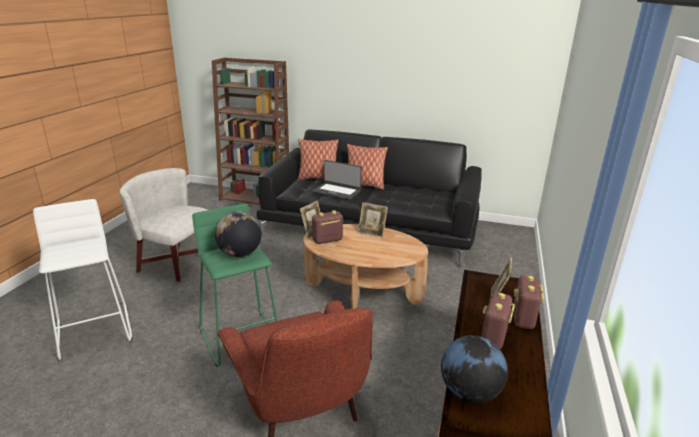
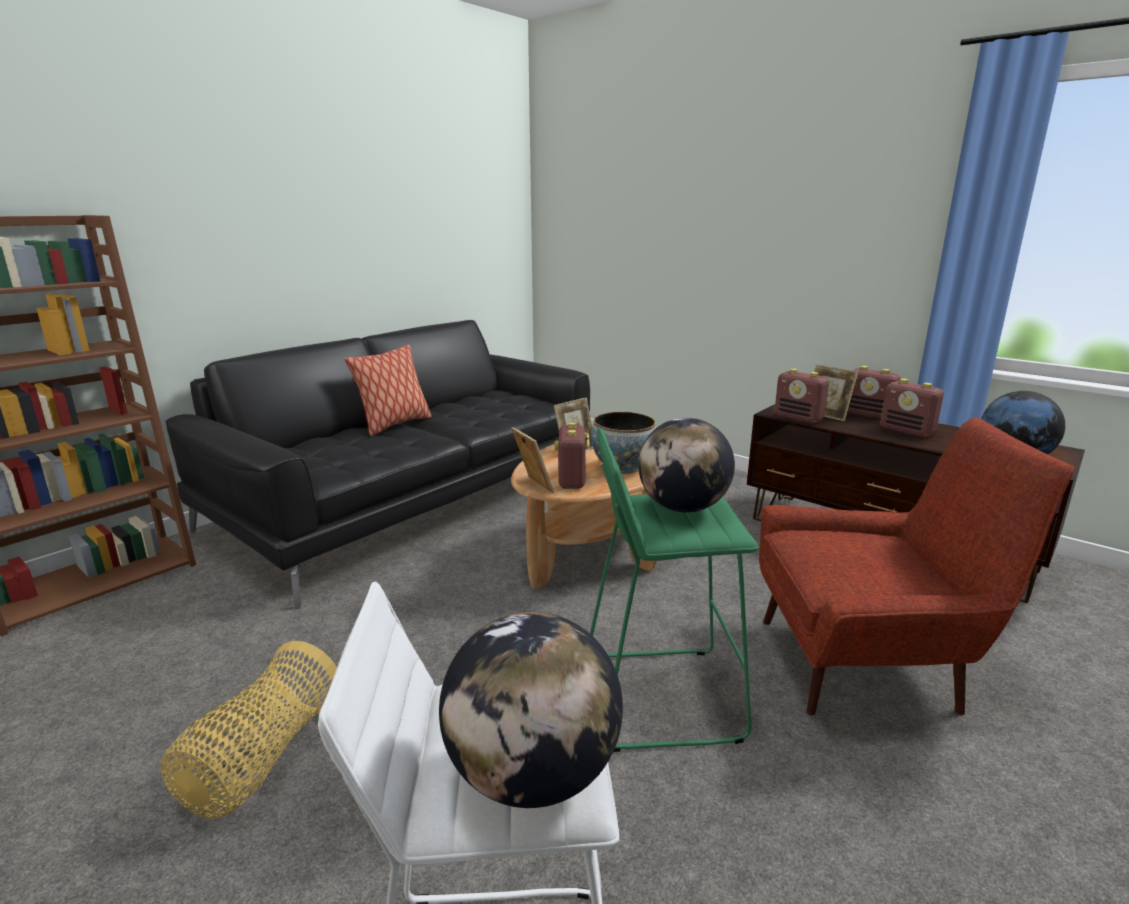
camera: 65 degrees left, 5 degrees down
(59, 255) = (532, 775): none -> globe
(176, 263) = (262, 761): white armchair -> basket
(318, 178) = (305, 446): pillow -> none
(337, 191) = (391, 443): laptop -> none
(357, 250) = (622, 468): none -> bowl
(473, 287) = (799, 418): none -> radio

